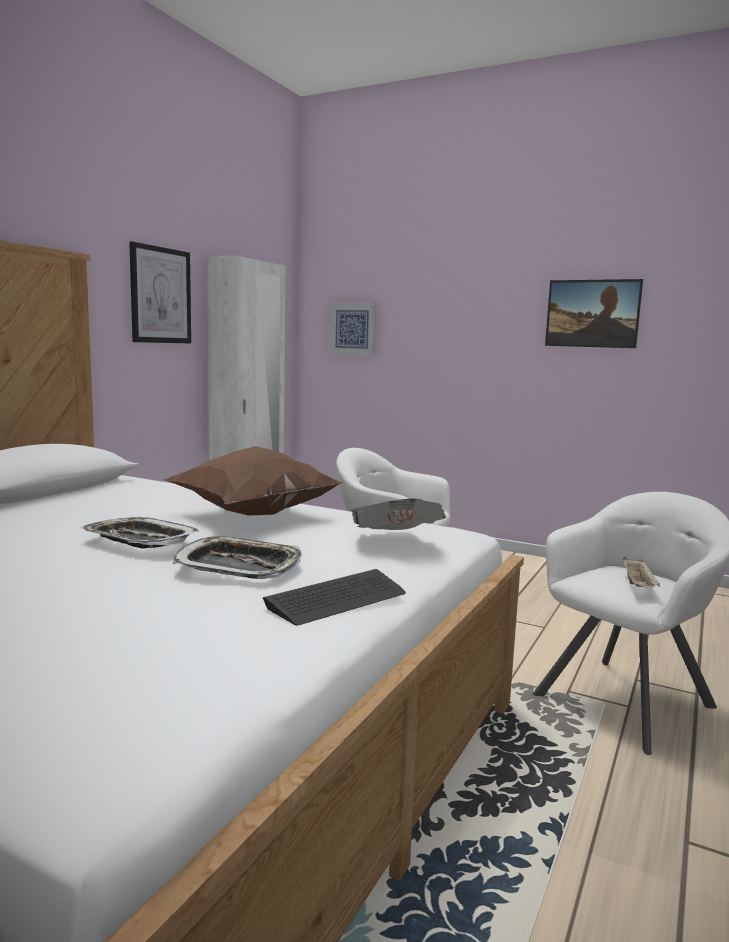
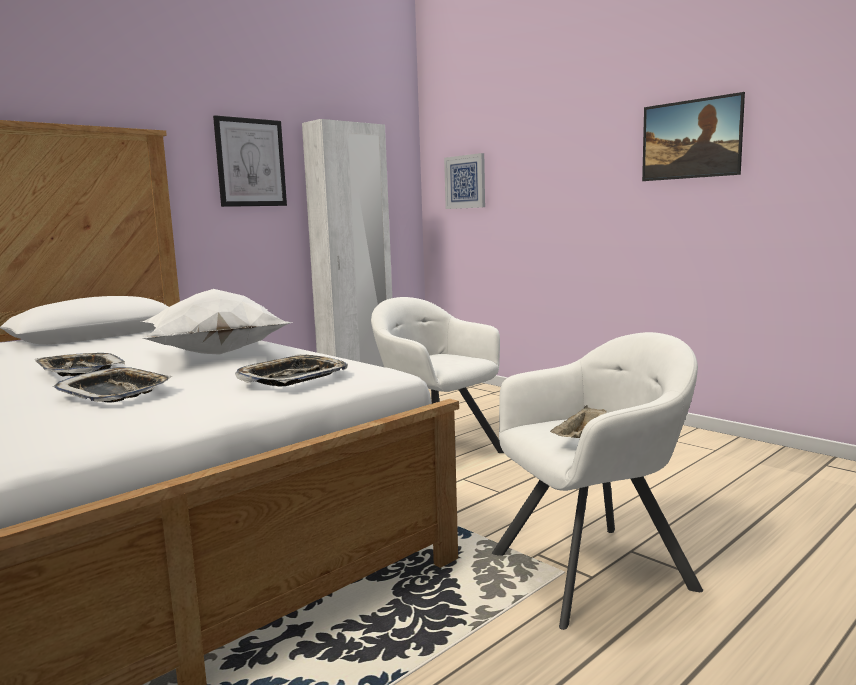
camera: 20 degrees right, 0 degrees up
(252, 515) = (215, 354): brown pillow -> white pillow
(337, 599) = (133, 421): keyboard -> none
(396, 542) = (293, 378): newspaper -> tray

